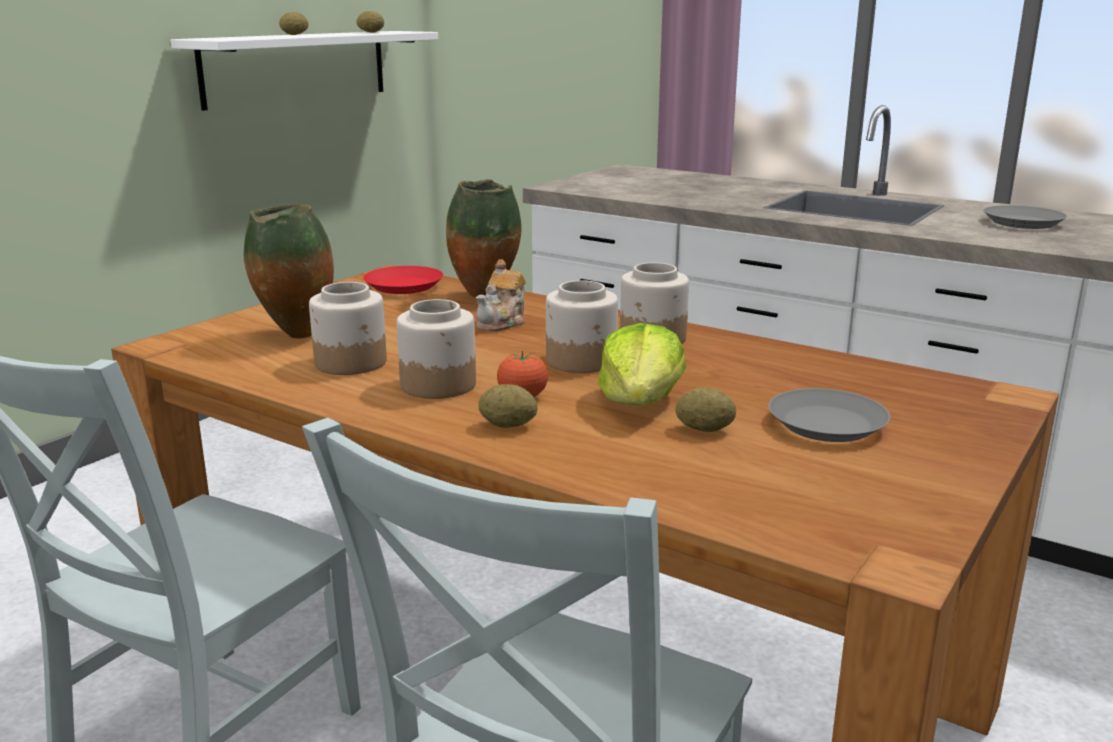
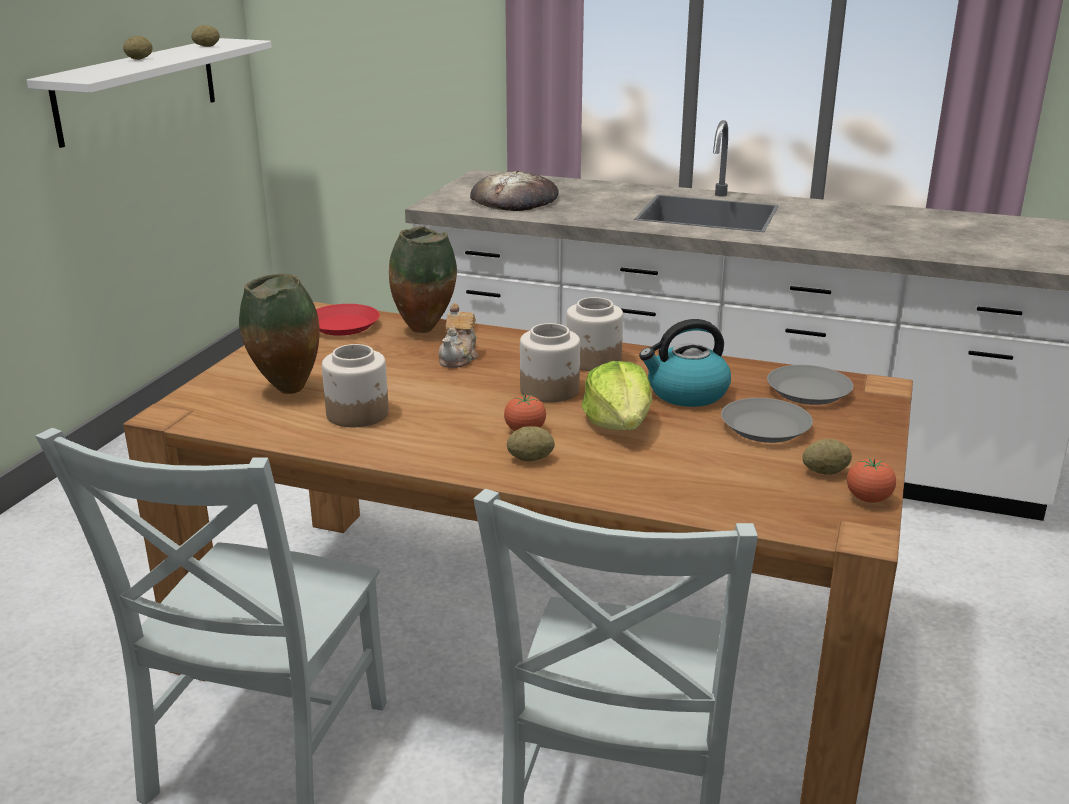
camera: 15 degrees left, 5 degrees up
(439, 385) = (448, 427): jar -> none
(643, 186) = (515, 199): none -> bread
(704, 429) = (680, 443): potato -> potato (825, 472)
(745, 379) = (686, 393): none -> kettle
(931, 522) = (868, 499): none -> tomato
(1023, 223) = (848, 222): grey plate -> grey plate (809, 391)

